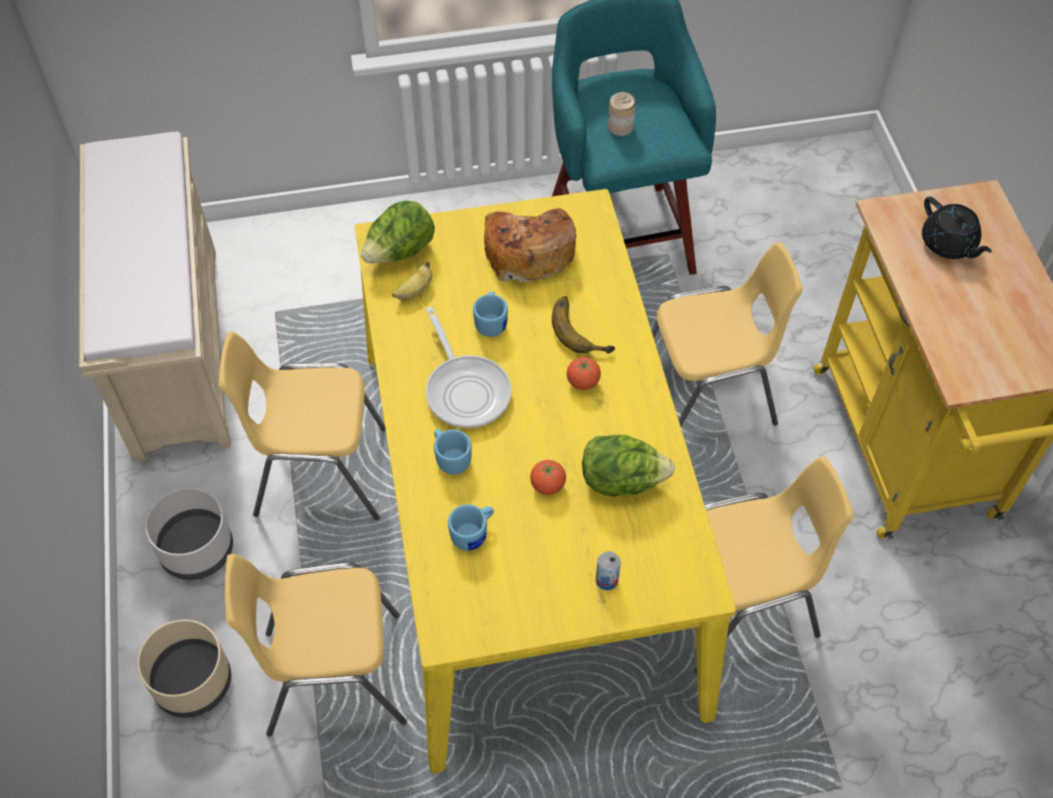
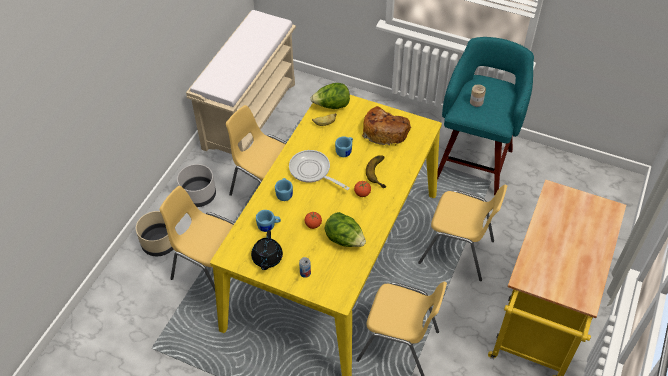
camera: 35 degrees right, 5 degrees down
(466, 389) = (312, 171): frying pan -> frying pan turned 120 degrees clockwise
(948, 244) = (573, 219): black teapot -> black teapot (267, 258)

